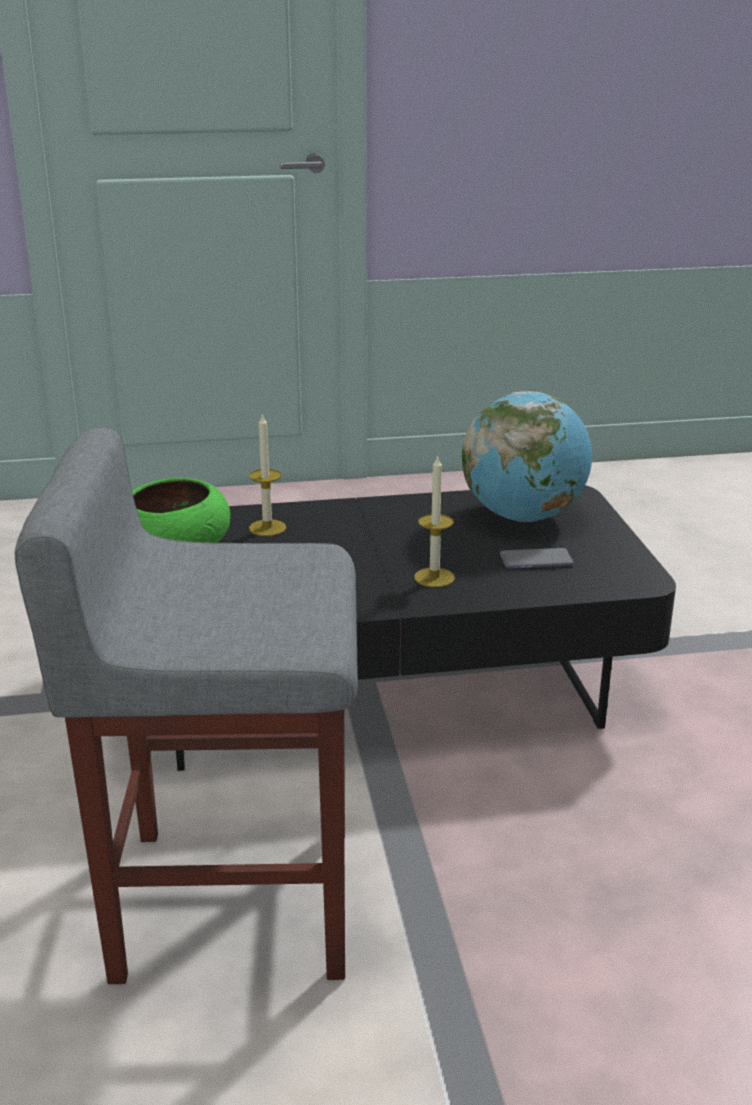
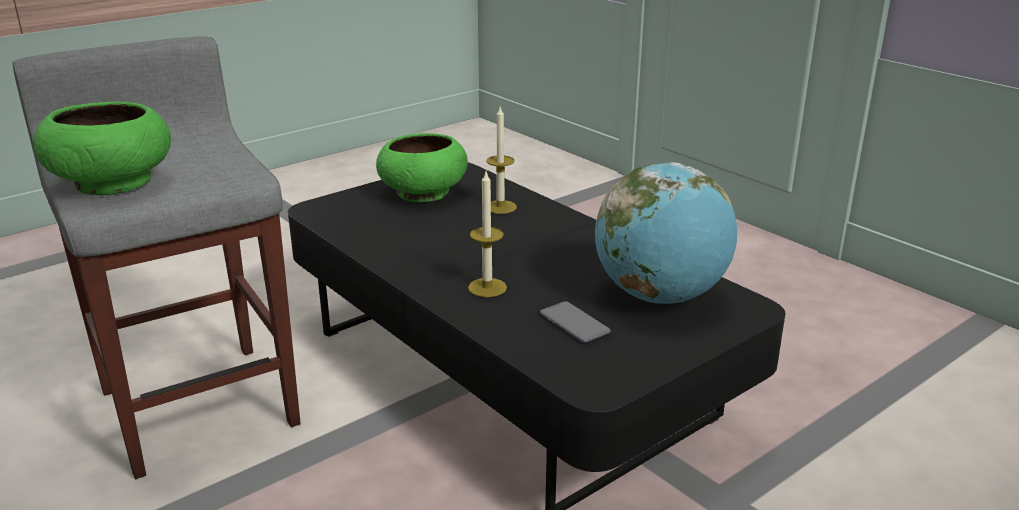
camera: 60 degrees right, 0 degrees up
(246, 626) = (112, 182): none -> green bowl

